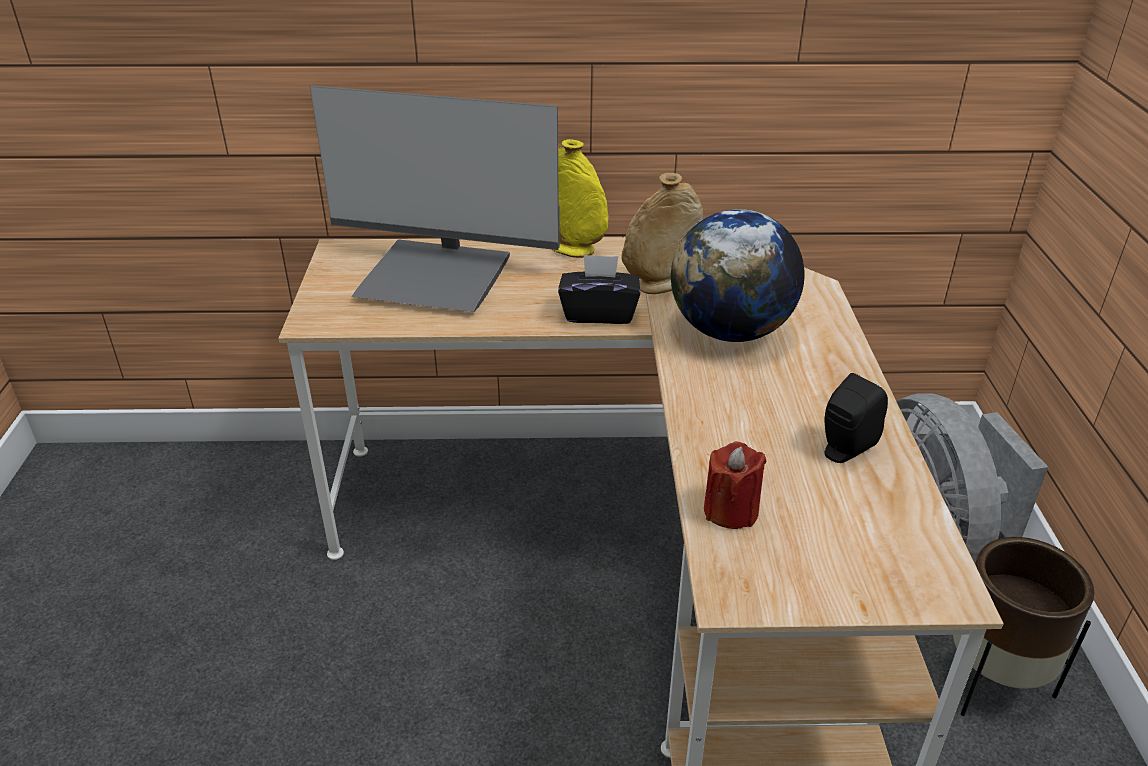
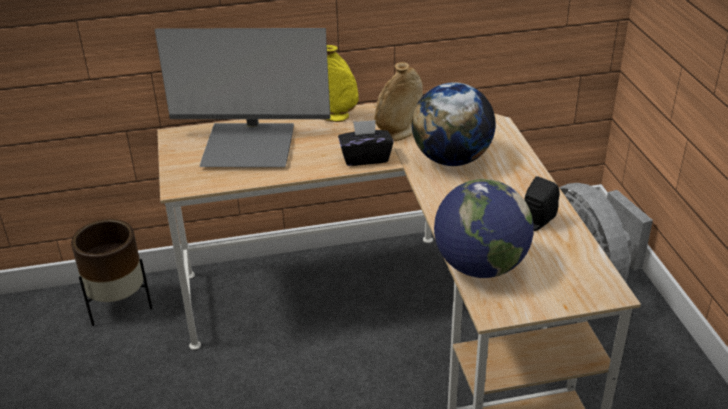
camera: 10 degrees left, 0 degrees up
(730, 511) = (480, 266): red candle -> globe
(991, 681) = (636, 357): brown planter -> brown planter (118, 306)

